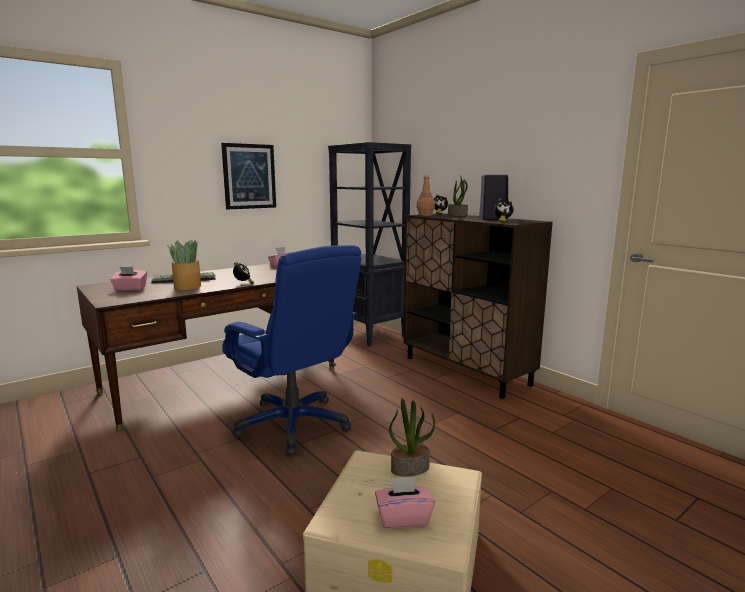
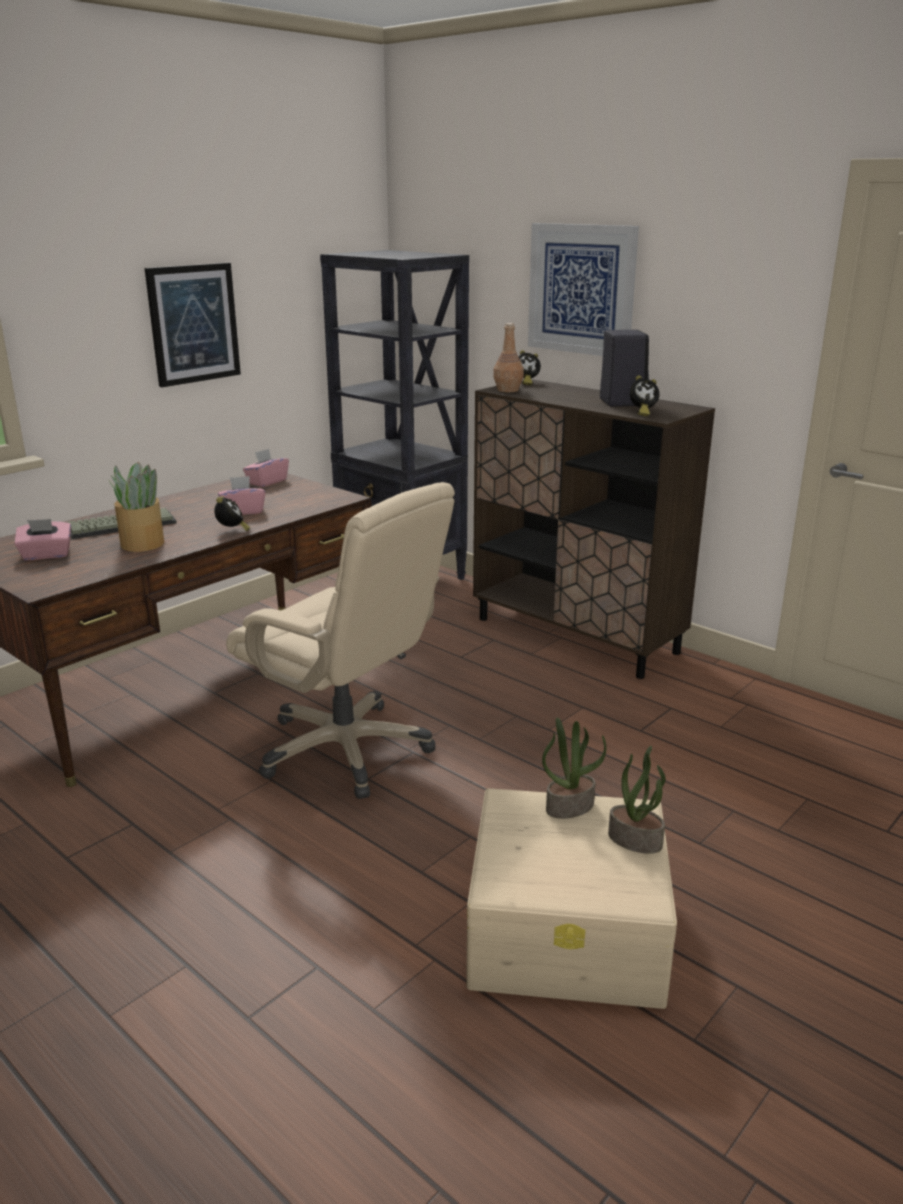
camera: 10 degrees left, 10 degrees up
(294, 424) = (346, 749): blue office chair -> beige office chair
(403, 518) = (584, 871): pink tissue box -> pink tissue box (243, 511)
(458, 215) = (560, 389): potted plant -> potted plant (636, 840)
(472, 157) = (581, 289): none -> picture

